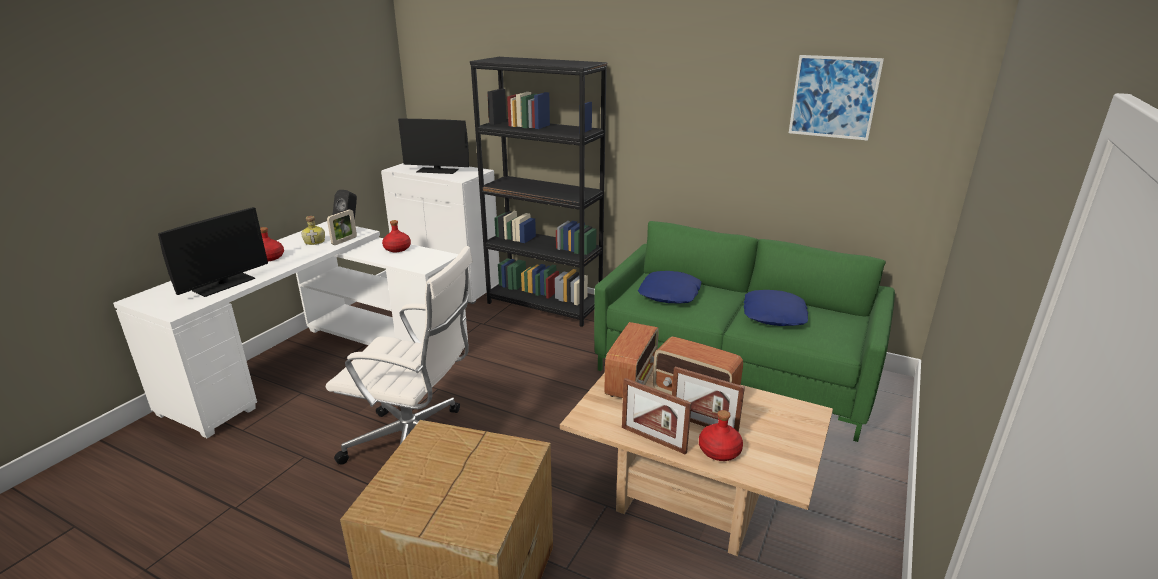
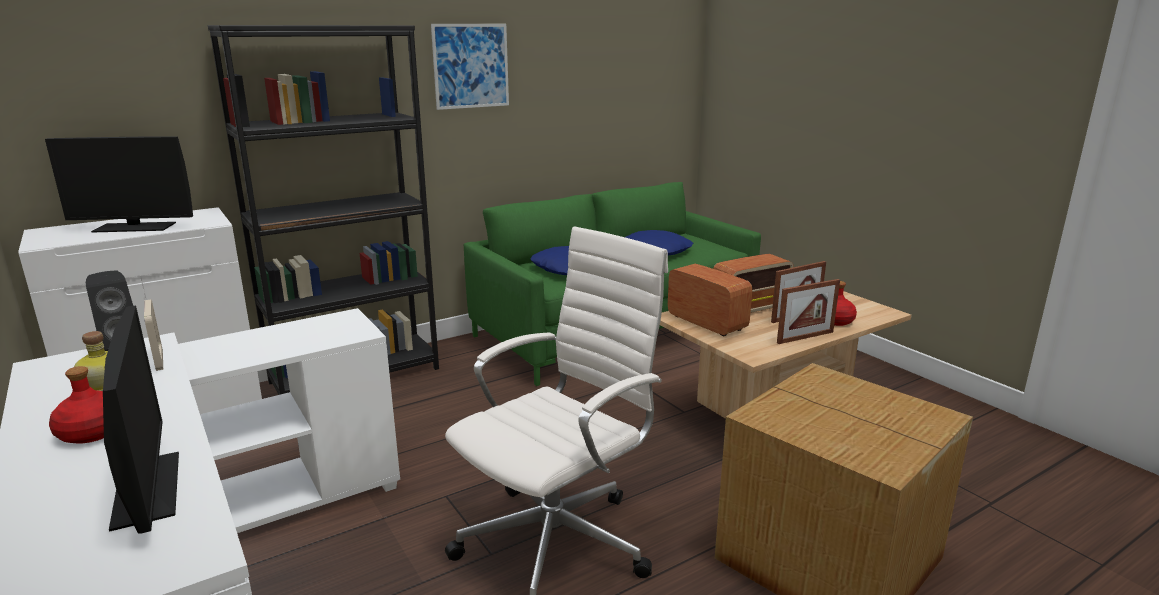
camera: 60 degrees left, 5 degrees down
(397, 249) = (255, 338): red bottle -> none
(437, 170) = (134, 227): monitor -> monitor turned 45 degrees clockwise
(833, 97) = (613, 47): picture -> picture (471, 66)

